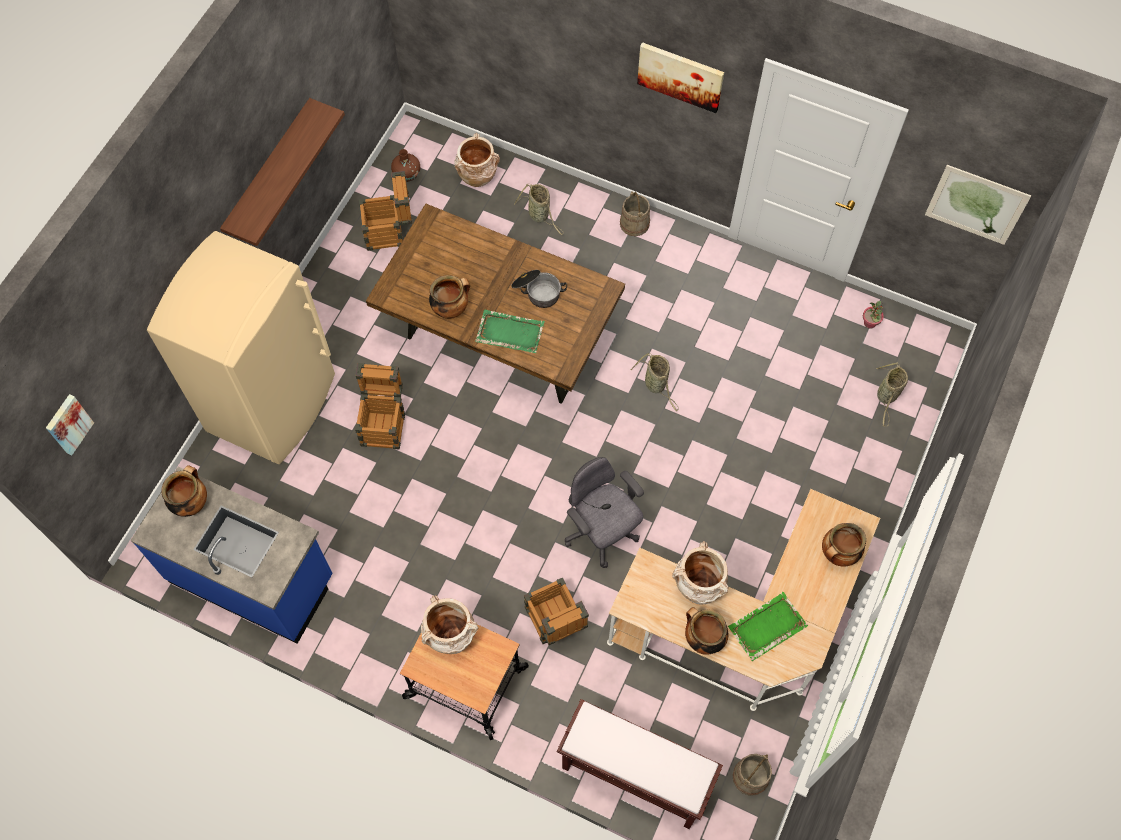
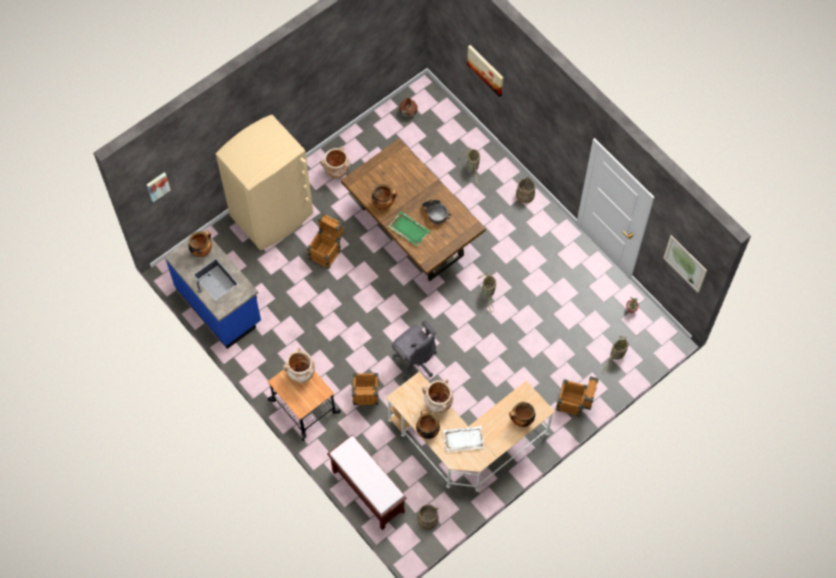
camera: 25 degrees right, 0 degrees up
(269, 171) = (316, 90): shelf -> none
(390, 232) = (382, 143): crate -> crate (575, 404)
(478, 179) = (447, 131): beige vase -> beige vase (337, 172)
(601, 532) = (415, 360): grey office chair -> grey office chair turned 150 degrees clockwise
(680, 76) = (556, 126): picture -> picture (486, 70)
(766, 627) = (463, 439): green tray -> white tray

